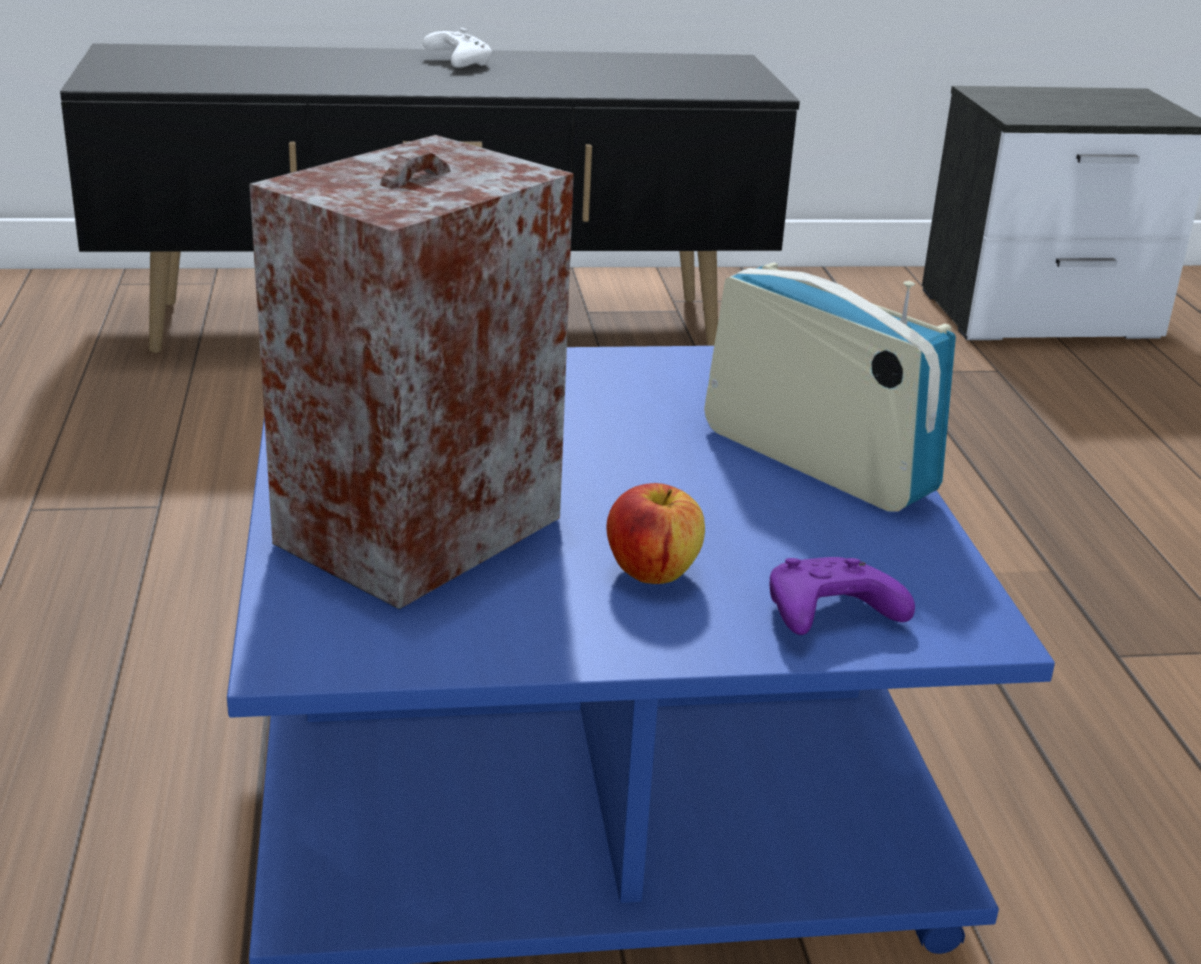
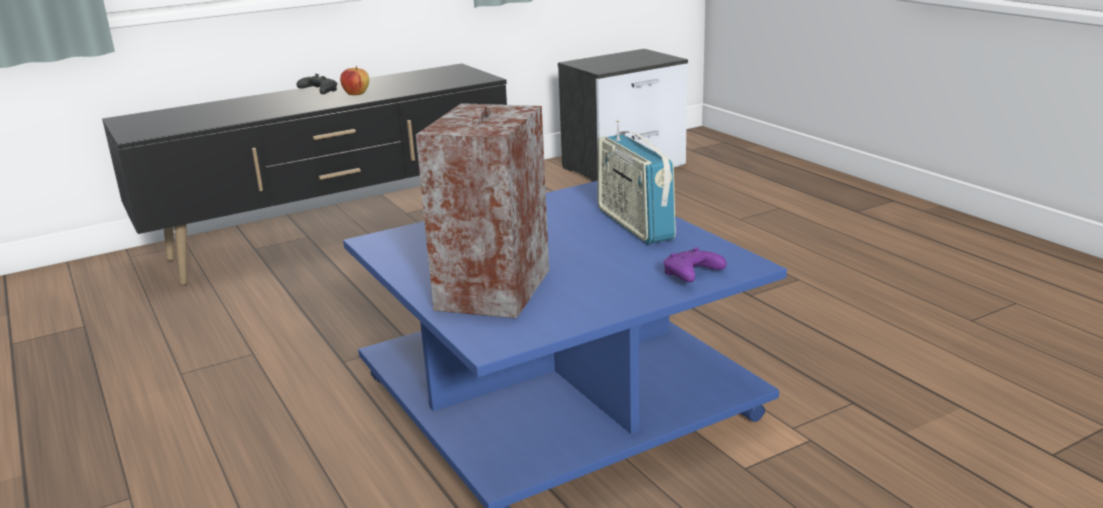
camera: 20 degrees left, 5 degrees down
(458, 62) = (319, 92): white game controller -> black game controller
(652, 572) = (607, 279): apple -> apple (356, 94)
(816, 462) = (634, 224): radio -> radio turned 135 degrees counterclockwise

